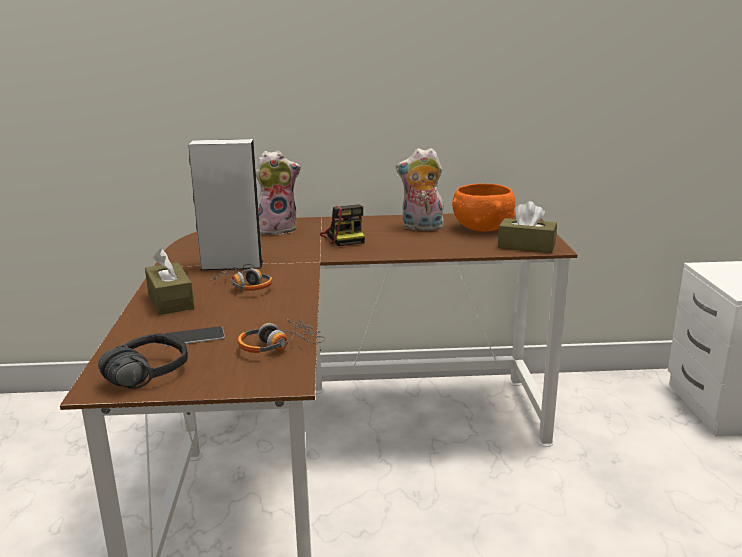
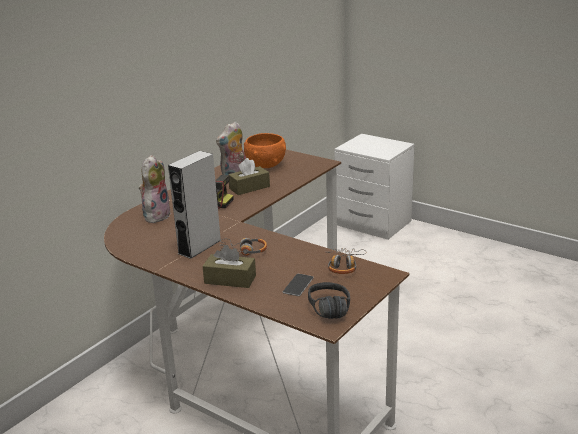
camera: 50 degrees left, 5 degrees up
(526, 246) = (311, 166): brown tissue box -> brown tissue box (249, 187)

